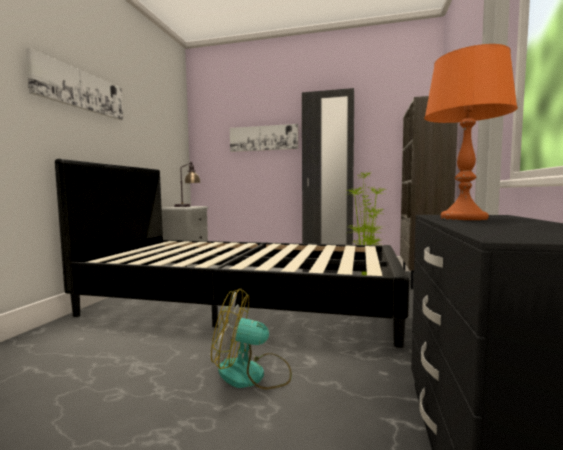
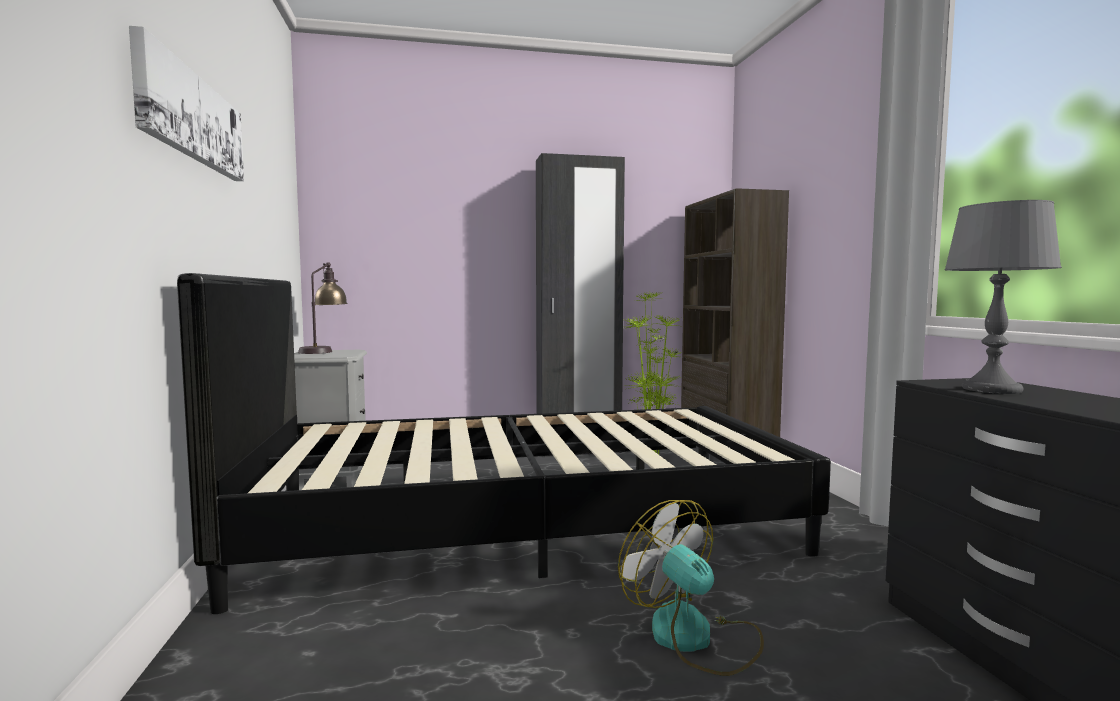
camera: 25 degrees left, 0 degrees up
(252, 374) = (694, 638): fan -> fan turned 75 degrees clockwise
(263, 138) = (459, 223): picture -> none
(464, 218) = (992, 389): orange table lamp -> grey table lamp

